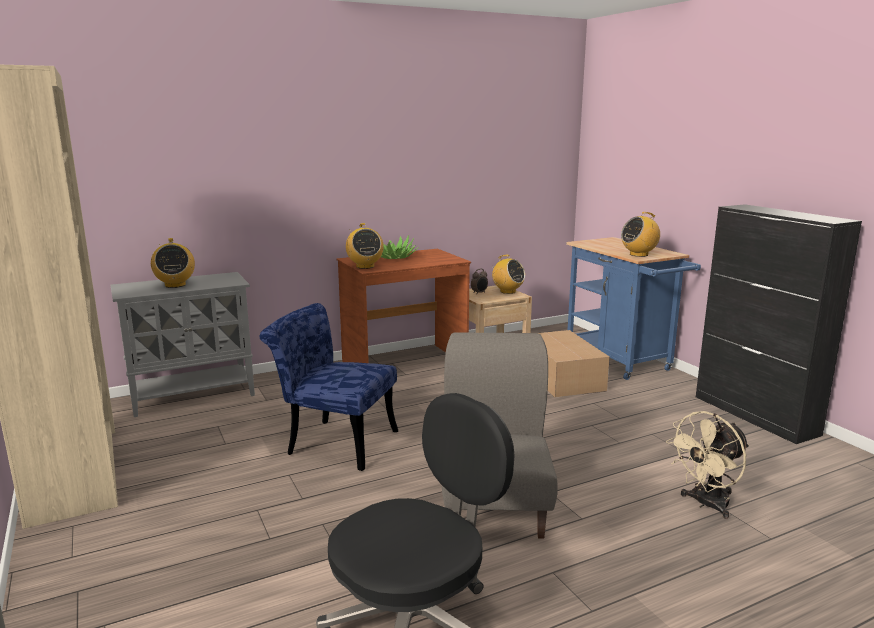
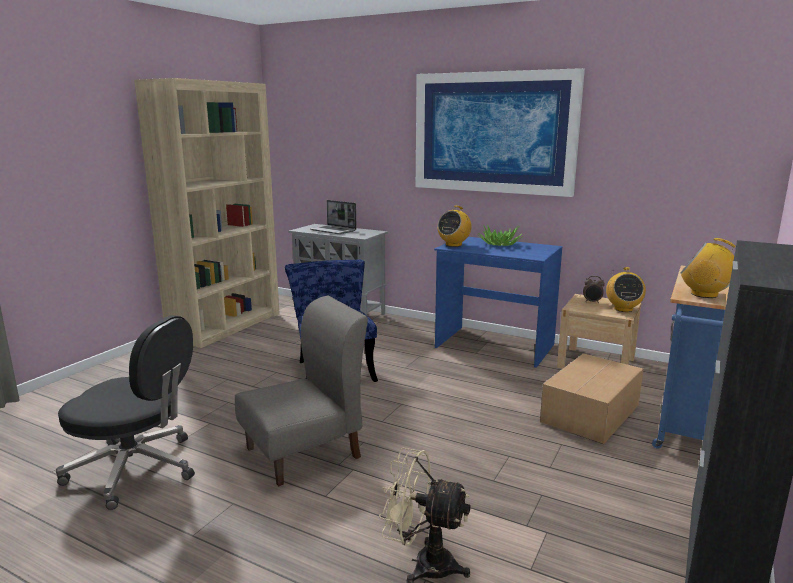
camera: 55 degrees right, 0 degrees up
(175, 285) = (334, 230): radio -> laptop
(360, 141) = (493, 133): none -> picture
(404, 364) = (494, 346): brown desk -> blue desk

